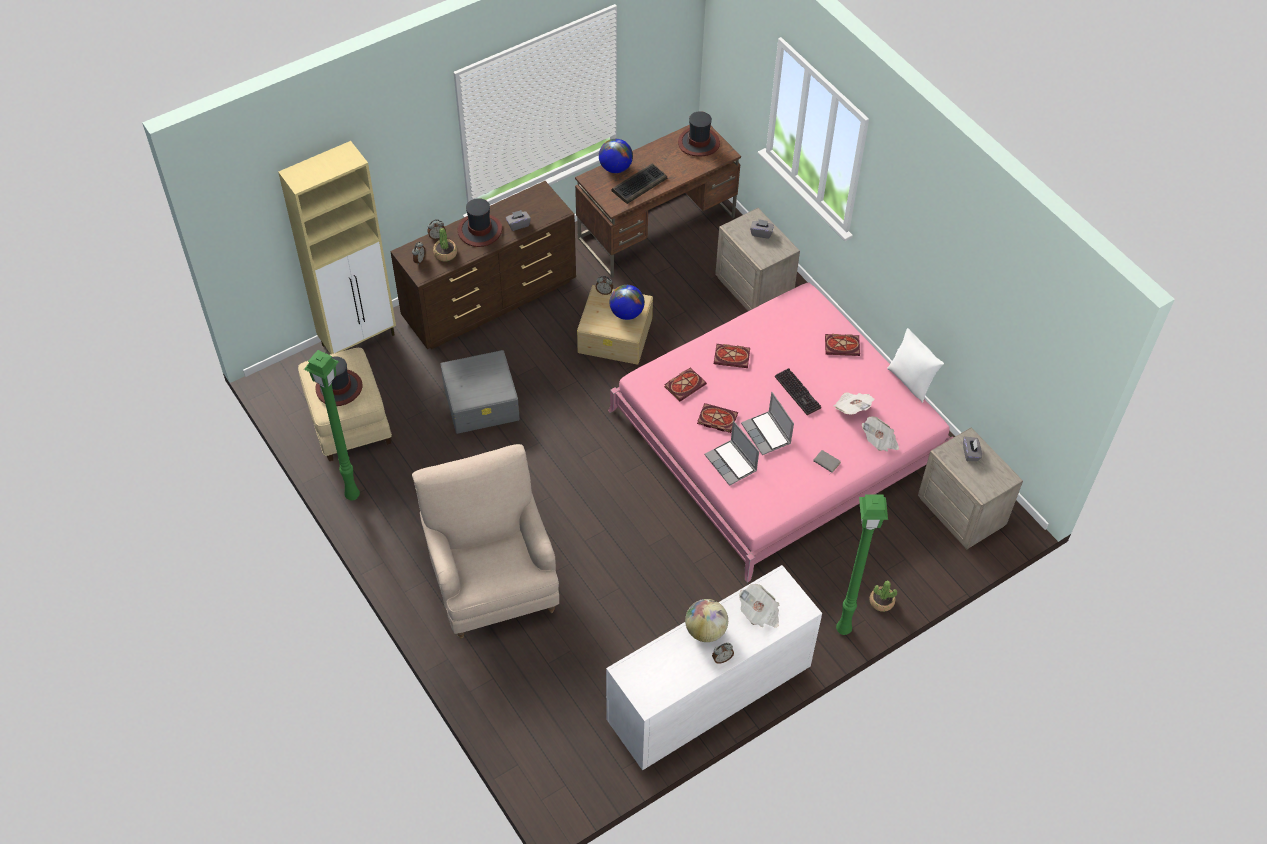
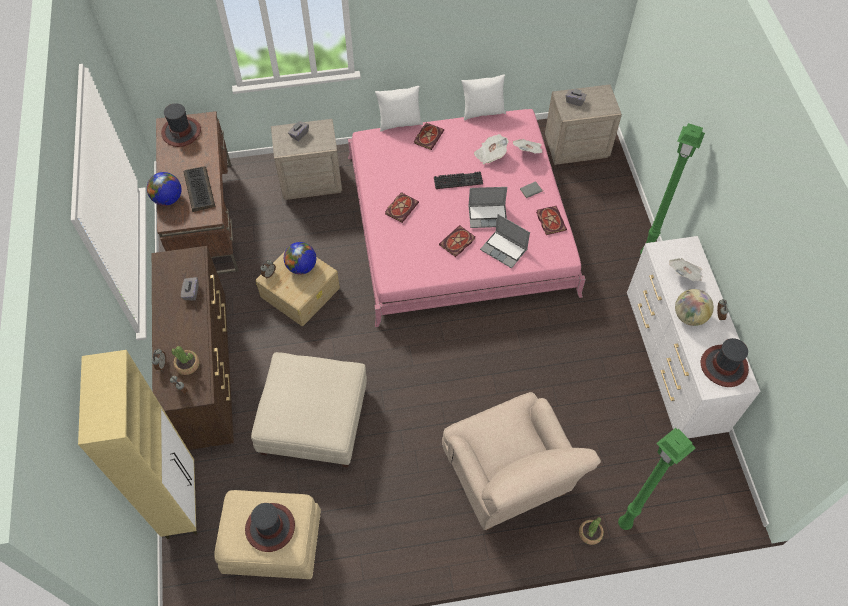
camera: 65 degrees left, 5 degrees up
(351, 496) = (361, 571): green floor lamp -> green floor lamp (624, 525)
(480, 230) = (178, 326): hat -> hat (724, 366)
(481, 402) = (314, 420): grey storage box -> beige ottoman
(492, 582) = (508, 480): beige armchair -> beige armchair turned 120 degrees counterclockwise
(685, 384) = (411, 250): book -> book (550, 220)
(731, 463) = (504, 250): laptop -> laptop turned 45 degrees clockwise
(845, 315) = (399, 123): none -> white pillow
(881, 602) = (631, 223): potted plant -> potted plant (590, 533)

